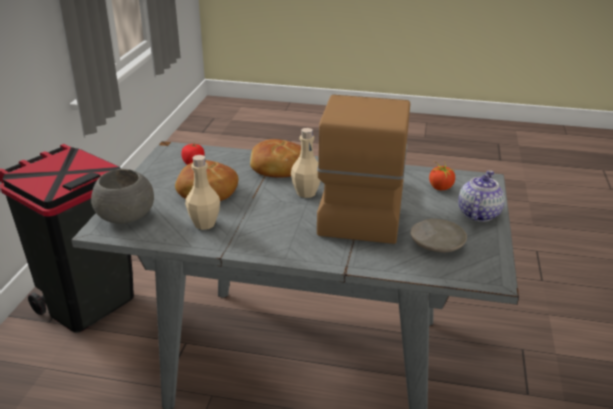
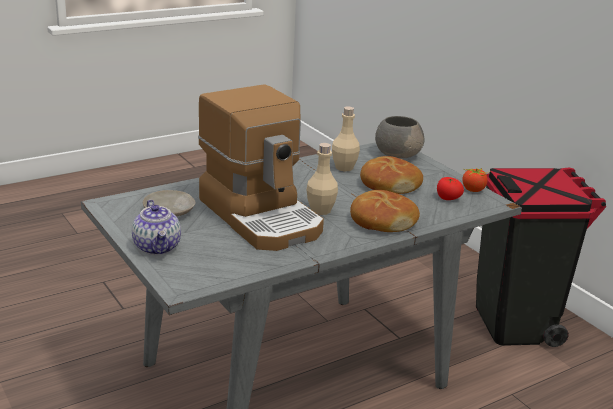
camera: 135 degrees right, 5 degrees down
(440, 187) = (217, 259): tomato -> tomato (473, 190)

